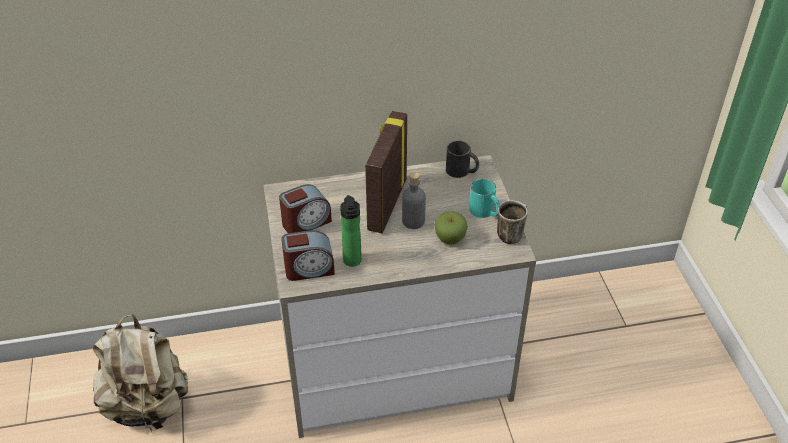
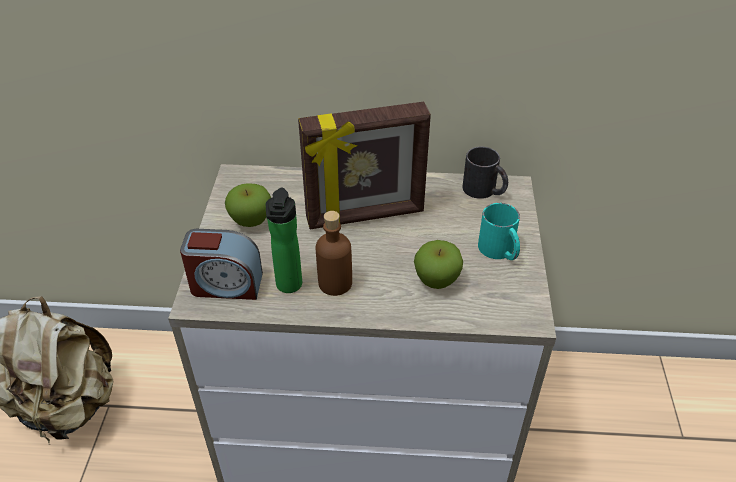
camera: 15 degrees right, 0 degrees up
(306, 223) = (251, 221): alarm clock -> apple
(383, 254) = (335, 283): none -> brown bottle
(386, 204) = (365, 216): picture frame -> picture frame turned 135 degrees counterclockwise
(413, 221) = (394, 245): grey bottle -> none
(511, 233) = (529, 290): mug -> none

